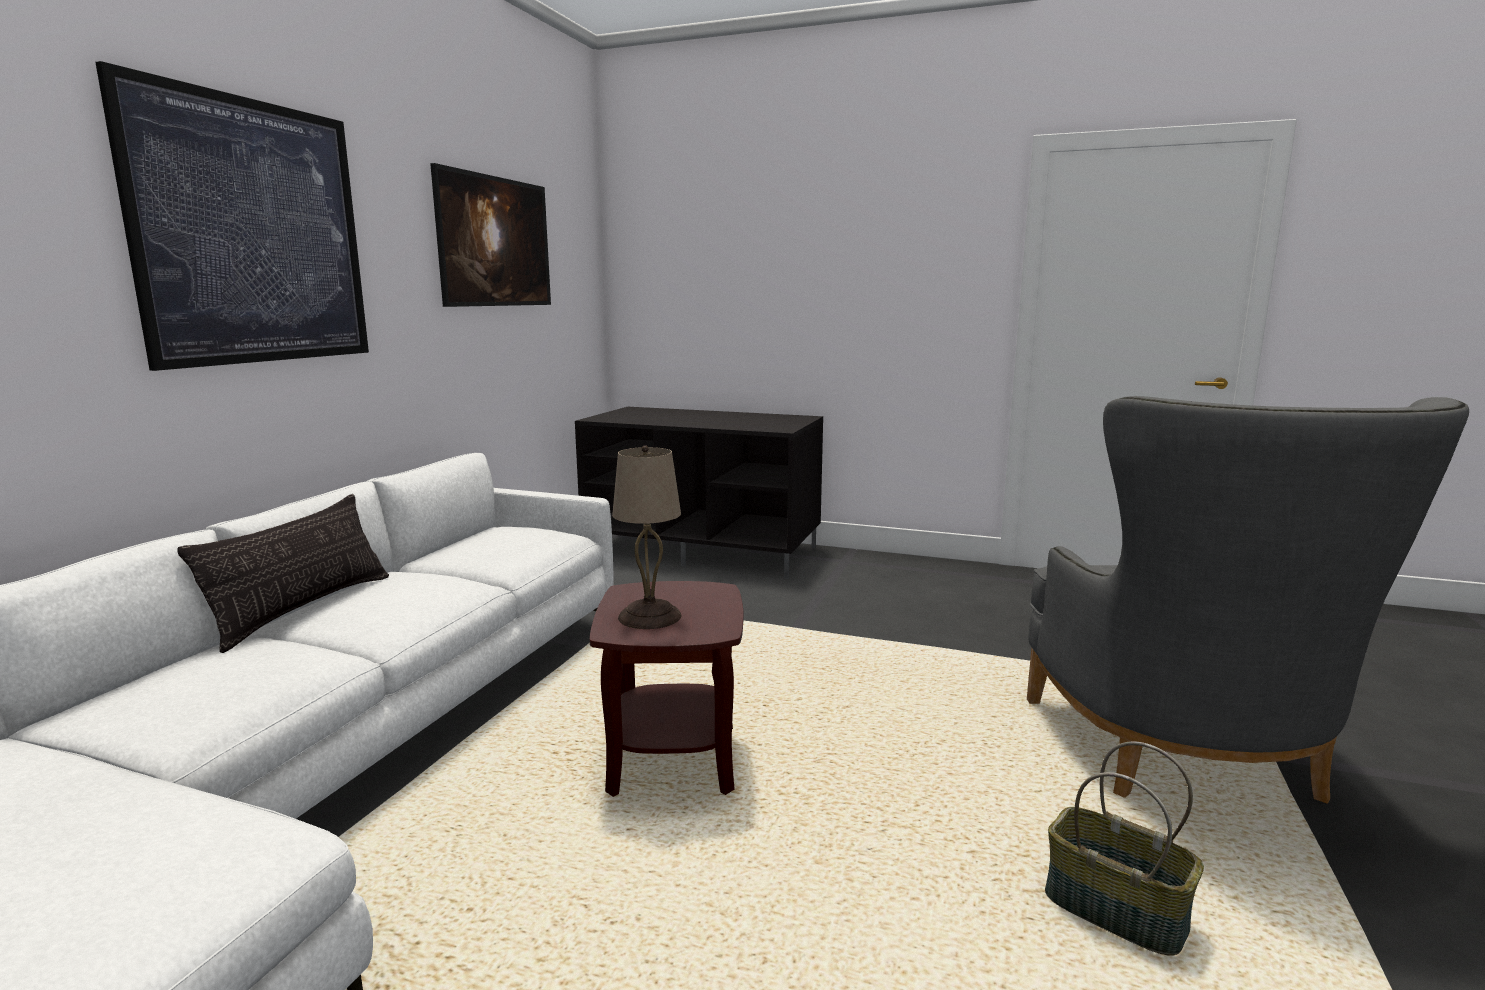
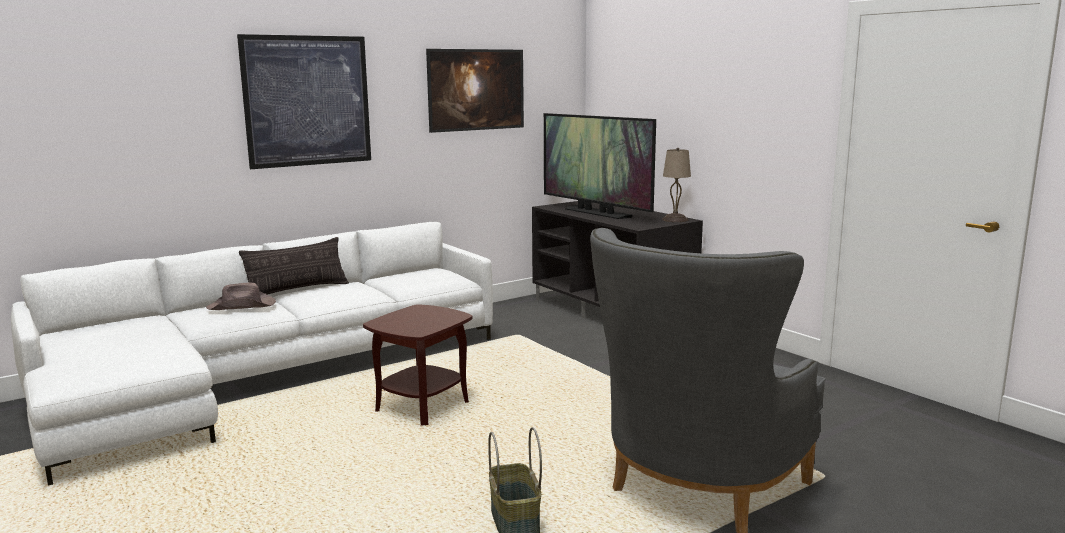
camera: 35 degrees right, 0 degrees up
(236, 666) = (242, 306): none -> brown hat
(651, 616) = (404, 320): beige table lamp -> beige table lamp (675, 219)
(681, 419) = (596, 213): none -> television

